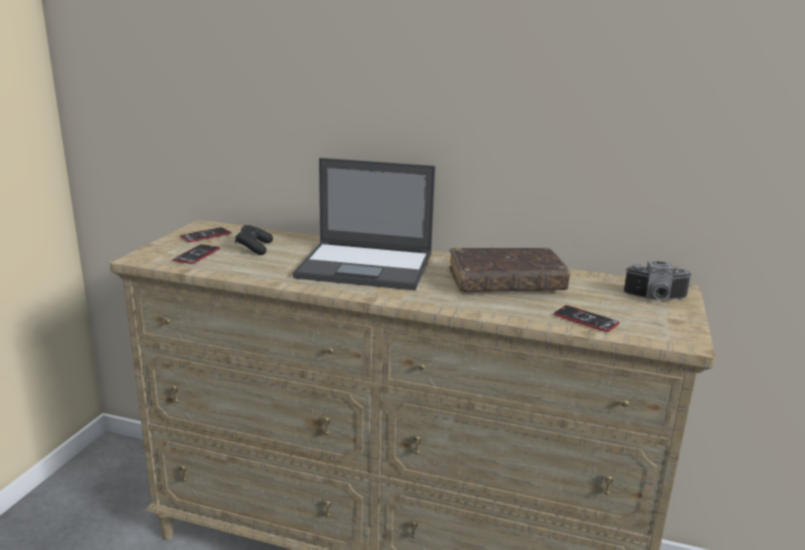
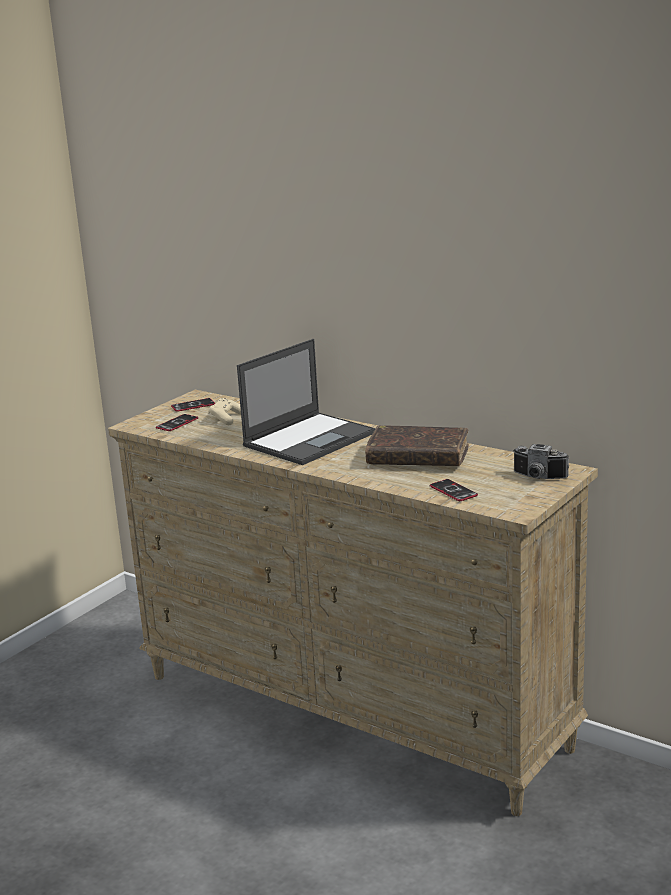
camera: 20 degrees right, 0 degrees up
(254, 248) = (226, 419): black game controller -> beige game controller
(367, 266) = (310, 439): laptop -> laptop turned 75 degrees counterclockwise

